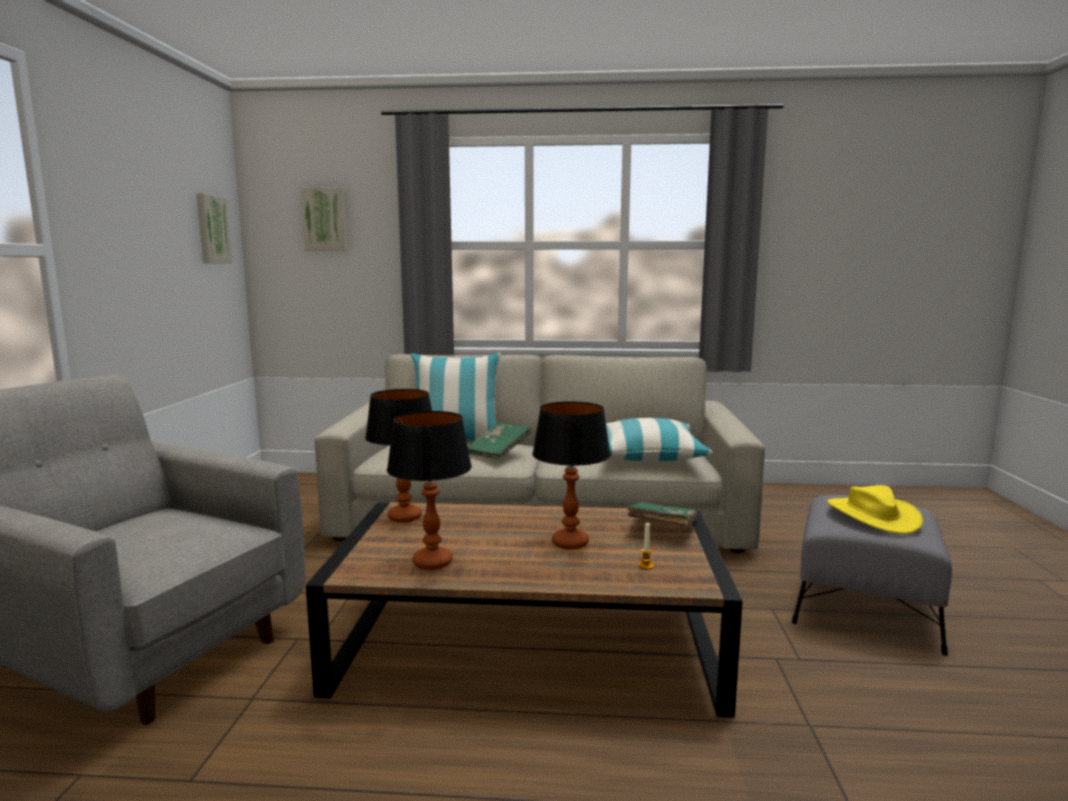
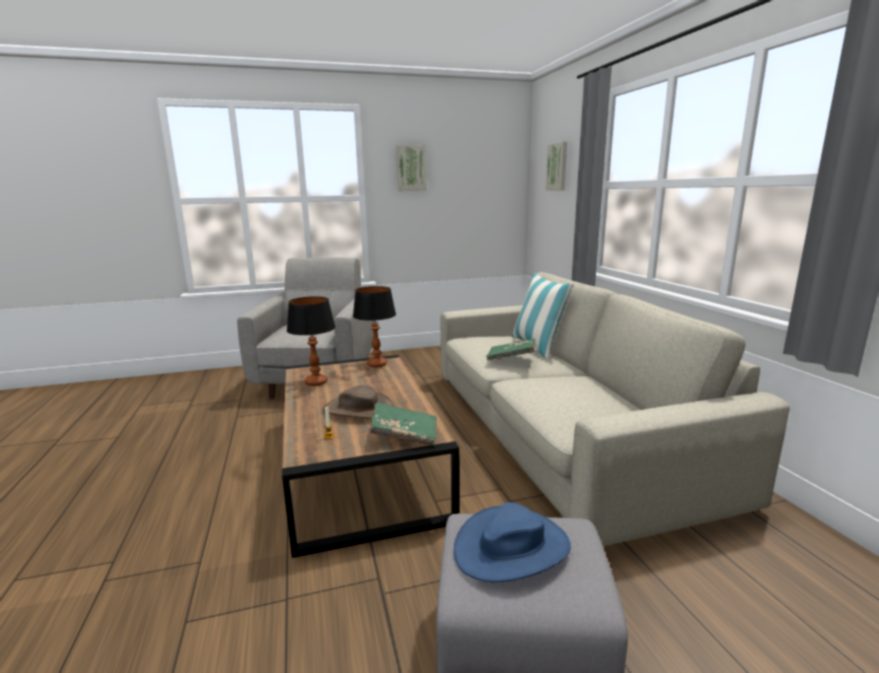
camera: 70 degrees right, 5 degrees up
(212, 229) = (494, 178): picture -> picture (411, 168)
(570, 543) = (358, 409): table lamp -> brown hat
(648, 455) = (578, 406): pillow -> none
(872, 515) = (511, 547): yellow hat -> blue hat

